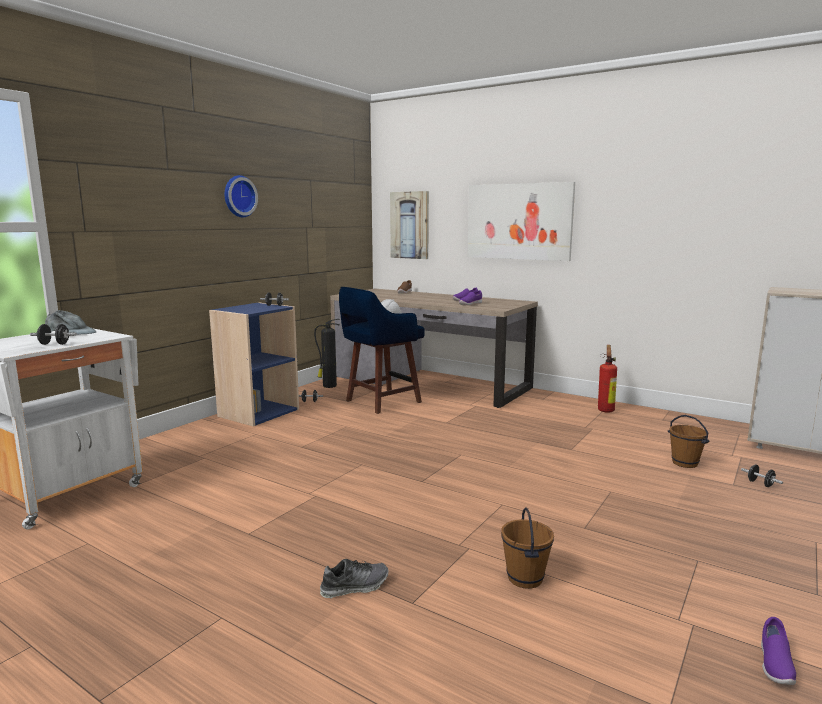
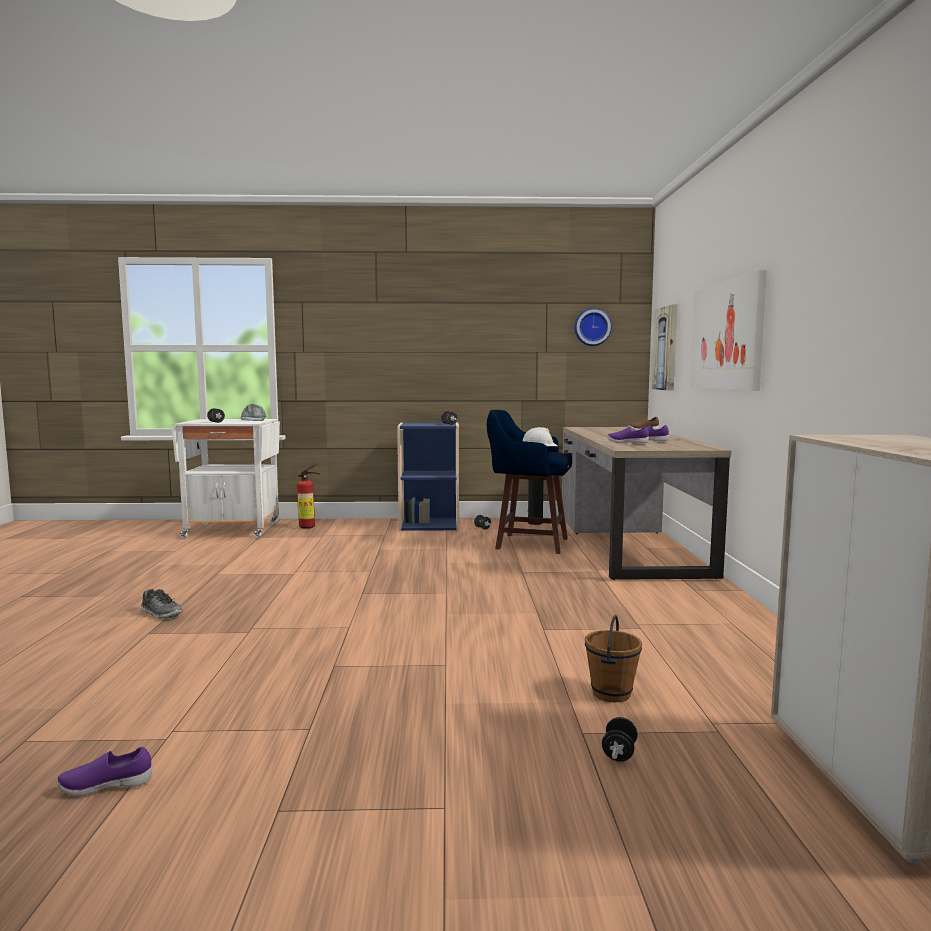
camera: 55 degrees right, 5 degrees down
(238, 196) = (447, 322): wall clock -> wall clock (592, 327)
(524, 578) = (209, 659): brown bucket -> none
(606, 410) = (734, 624): fire extinguisher -> fire extinguisher (309, 527)

